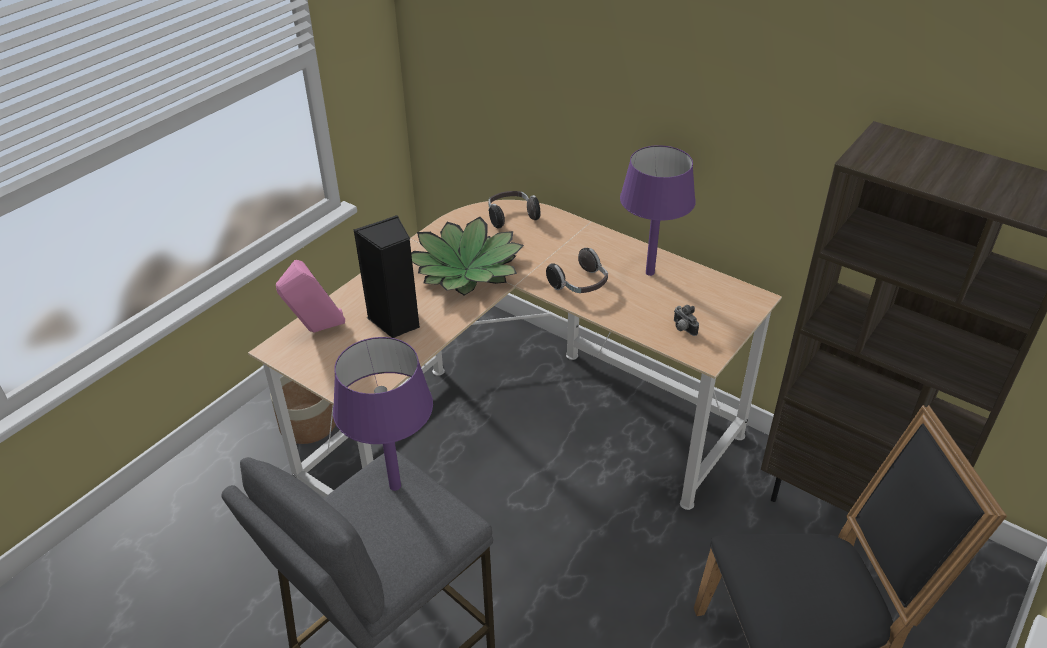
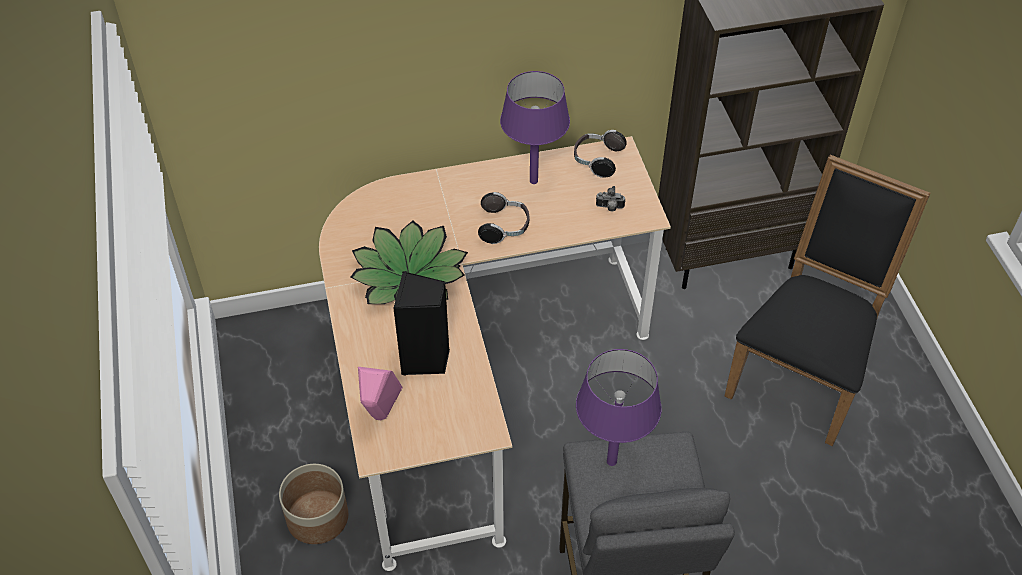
camera: 50 degrees left, 10 degrees up
(511, 217) = (374, 209): headphones -> headphones (597, 160)

